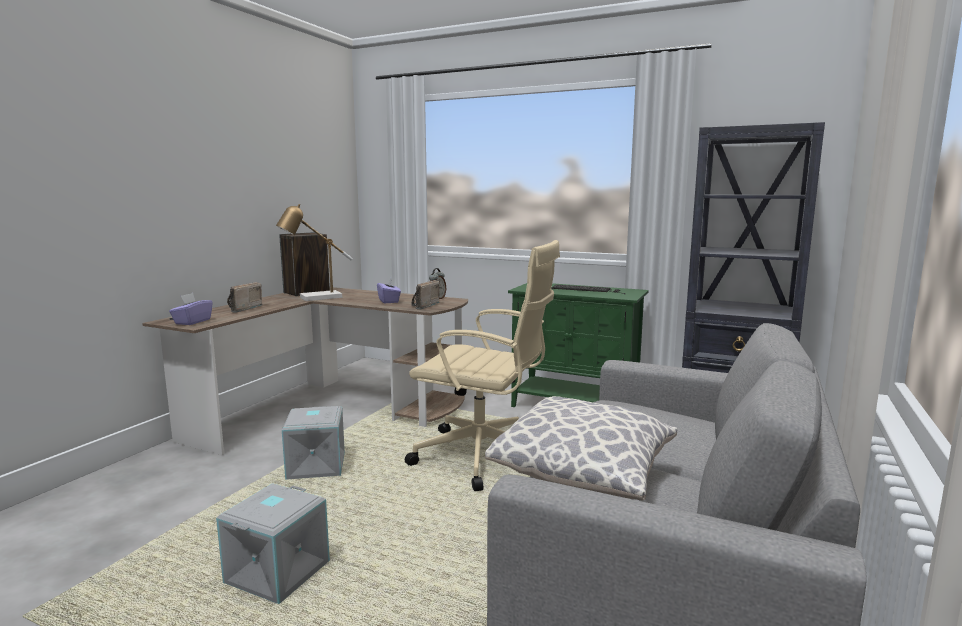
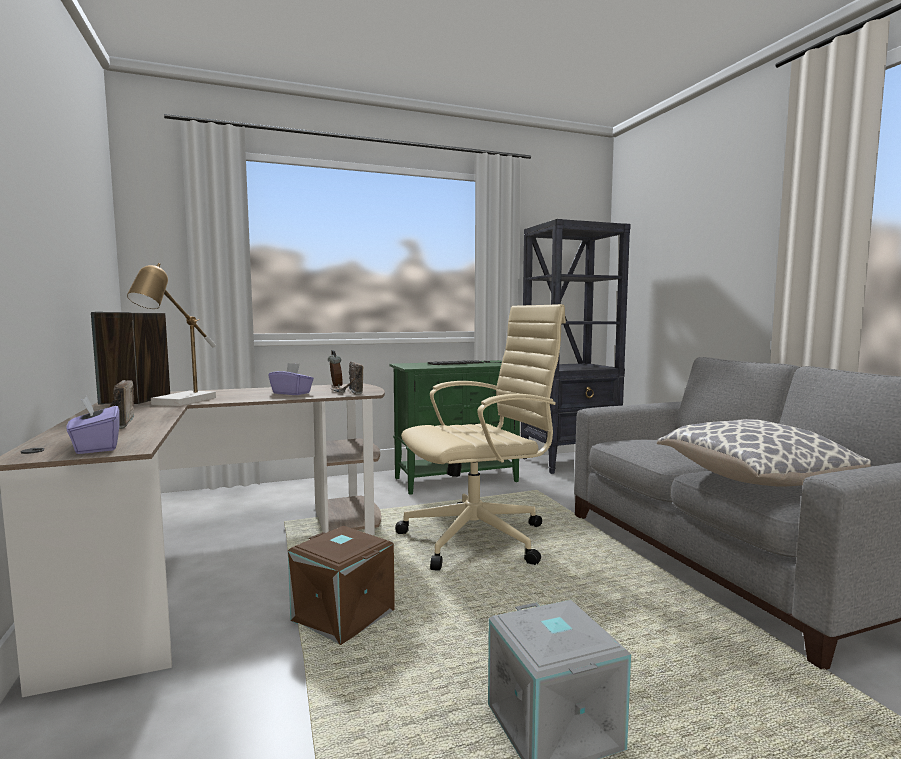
camera: 45 degrees left, 5 degrees down
(315, 466) = (341, 616): grey storage box -> brown storage box

